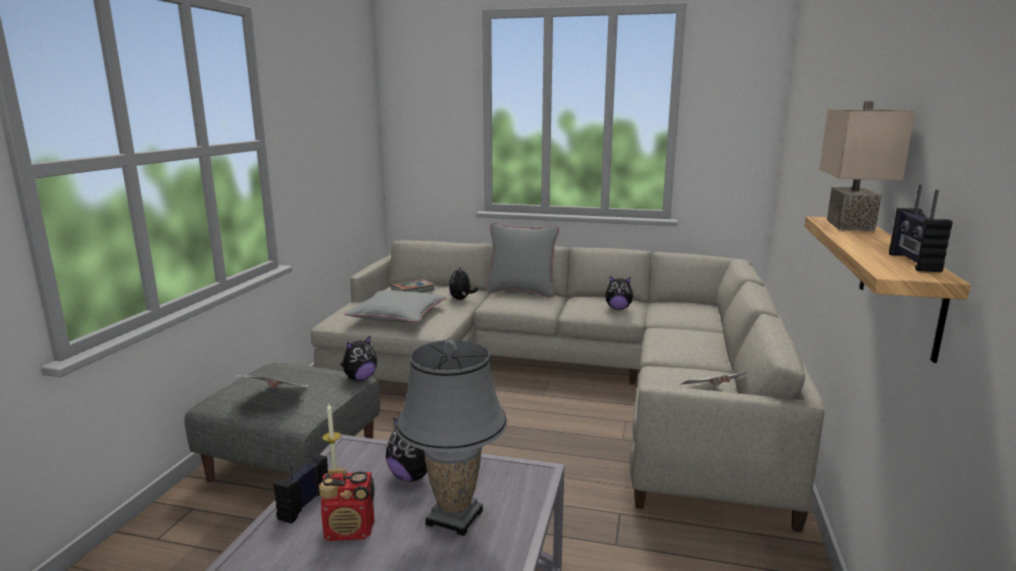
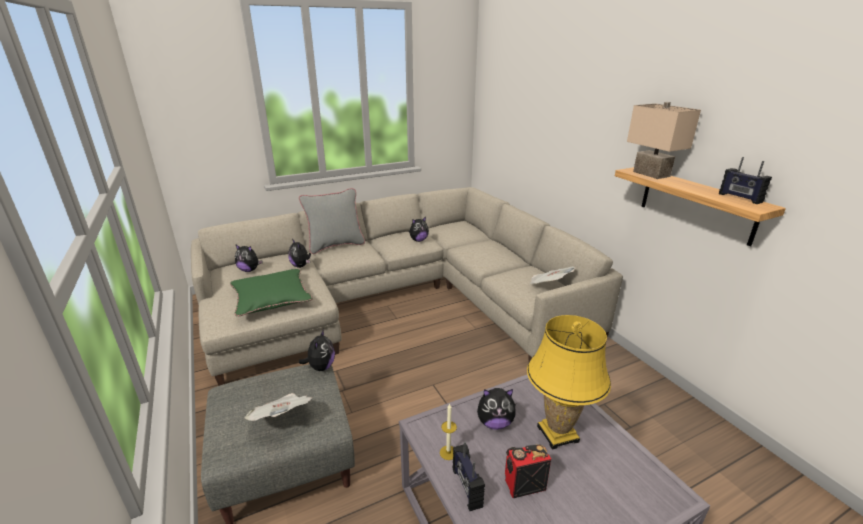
camera: 40 degrees left, 10 degrees up
(350, 531) = (523, 484): radio -> radio turned 150 degrees counterclockwise
(397, 315) = (271, 298): grey pillow -> green pillow
(413, 290) = (249, 270): book -> plush toy
(455, 517) = (558, 434): grey table lamp -> yellow table lamp

